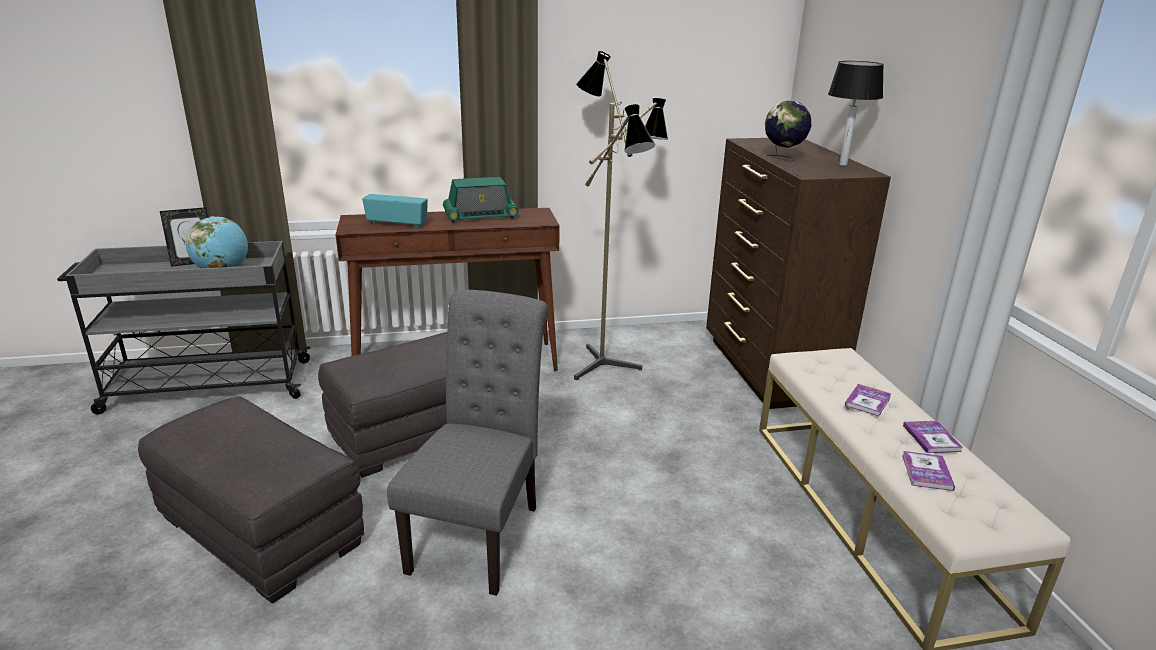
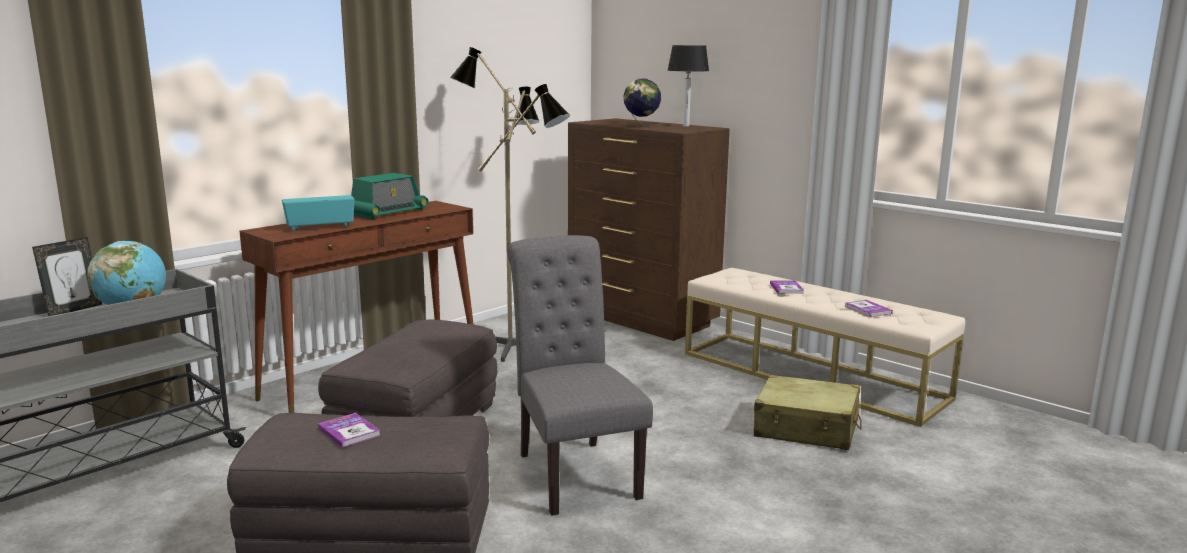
camera: 35 degrees left, 10 degrees down
(771, 588) = (806, 429): none -> beige suitcase
(931, 438) = (846, 295): book -> book (349, 432)

